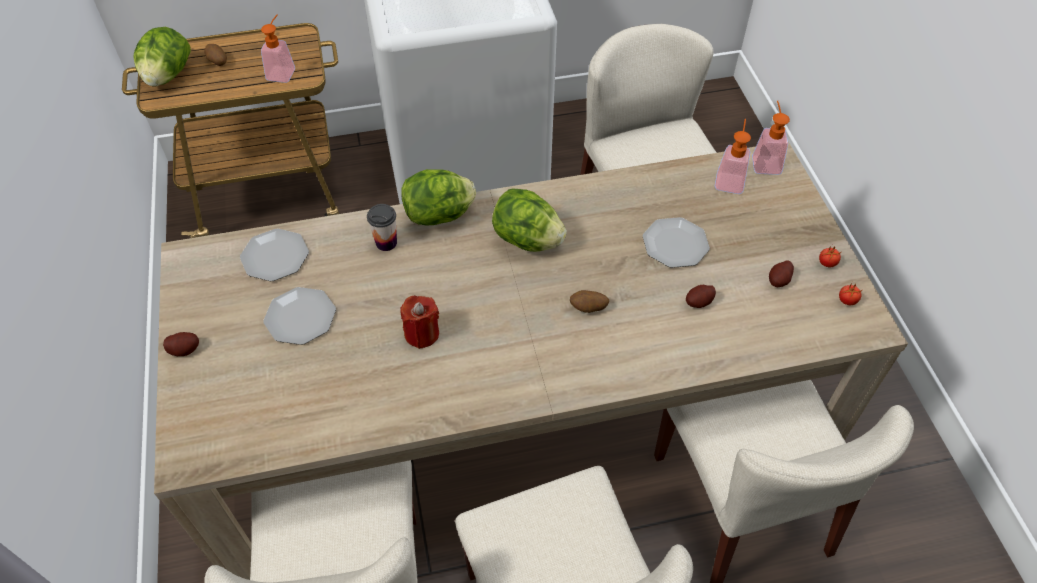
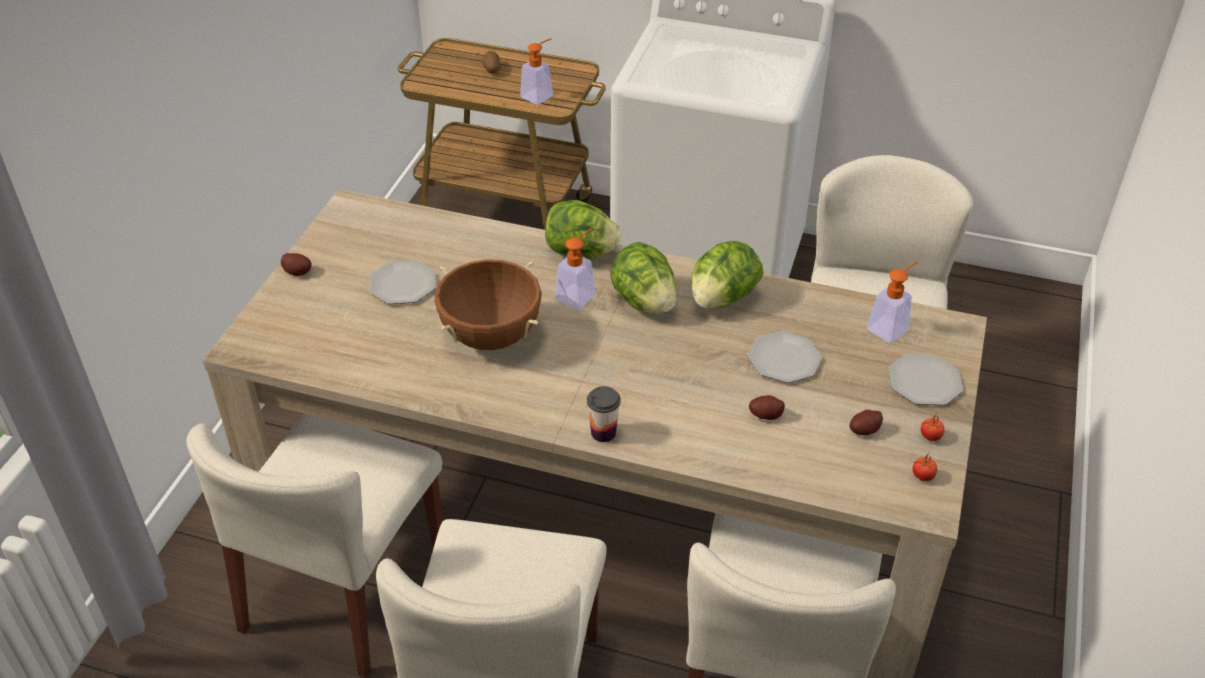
camera: 30 degrees right, 10 degrees down
(168, 76) = (442, 68): lettuce -> lettuce (722, 299)
(274, 257) = (417, 232): plate -> plate (923, 382)
(386, 243) = (517, 256): cup -> cup (603, 433)
(422, 333) = (491, 336): red candle -> brown cooking pot
(588, 308) = (654, 377): potato -> none
(765, 161) = (944, 325): soap dispenser -> soap dispenser (579, 294)

